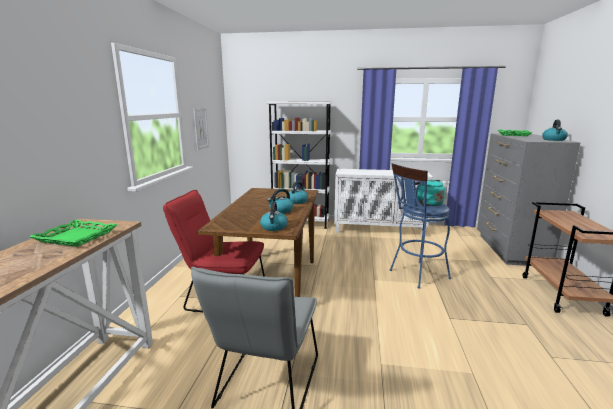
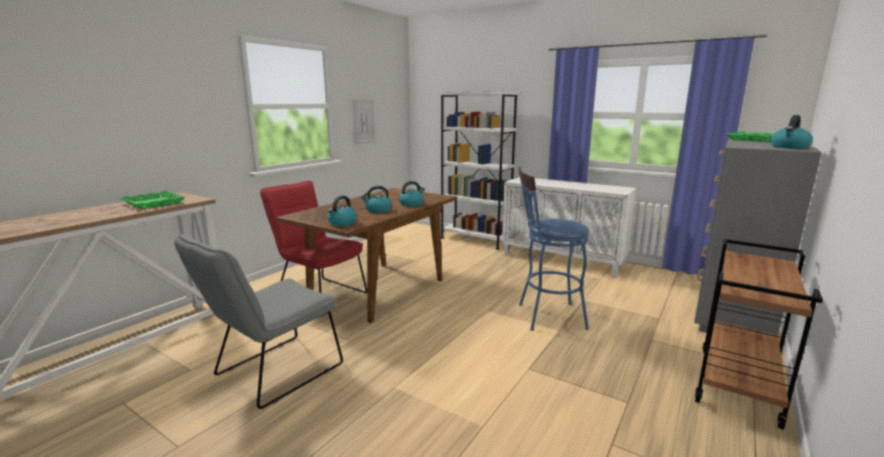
camera: 25 degrees right, 0 degrees up
(428, 203) = (561, 223): turquoise kettle -> none

